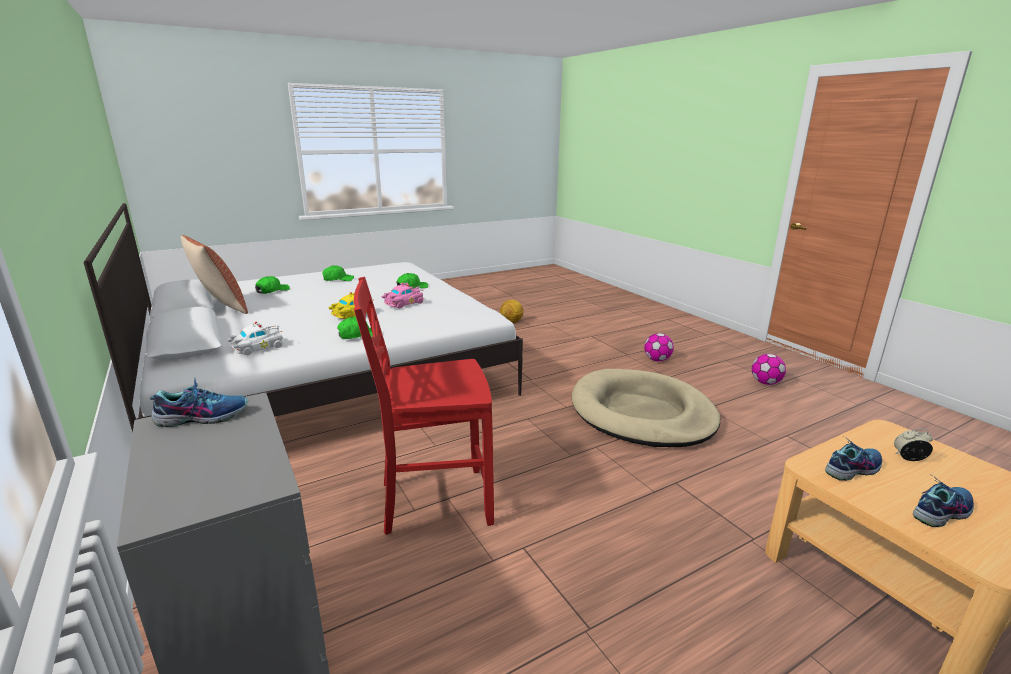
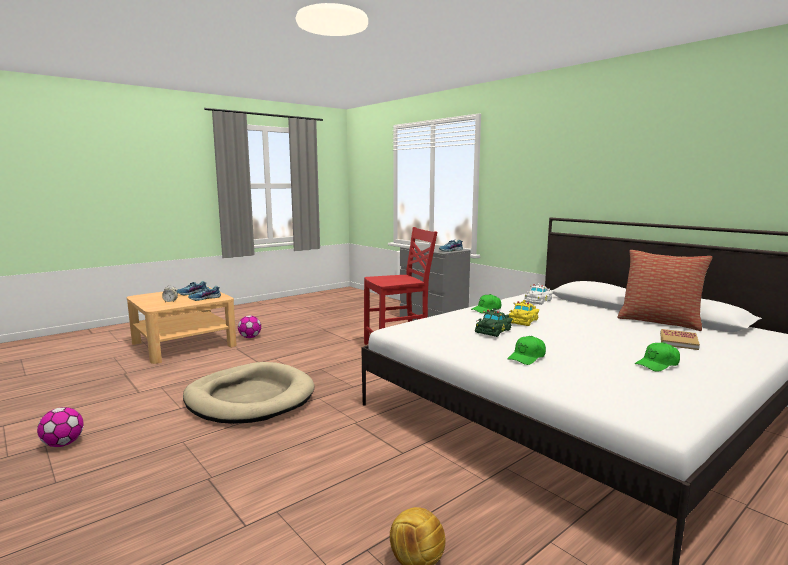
camera: 170 degrees right, 10 degrees down
(272, 291) = (678, 341): green cap -> book
(403, 303) = (494, 331): pink toy car -> green toy car
(657, 360) = (169, 471): football -> football (250, 337)

